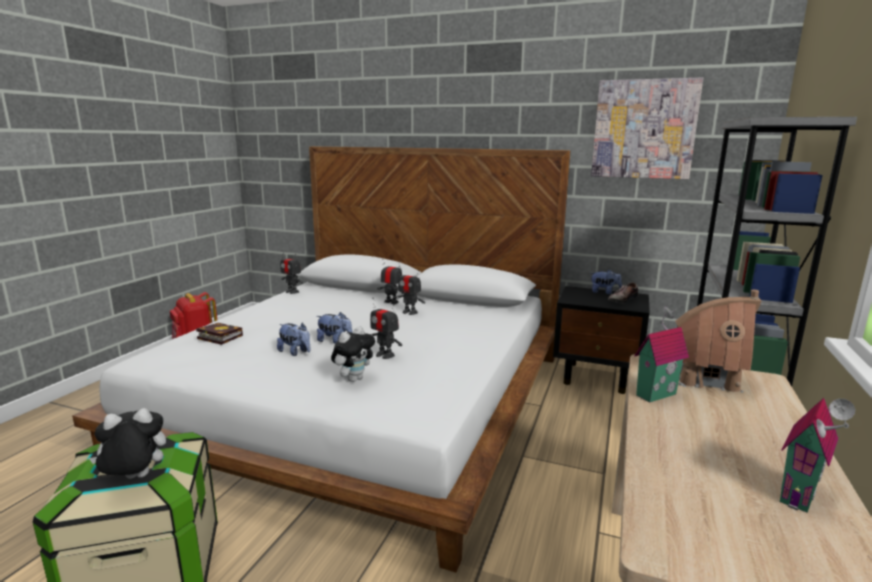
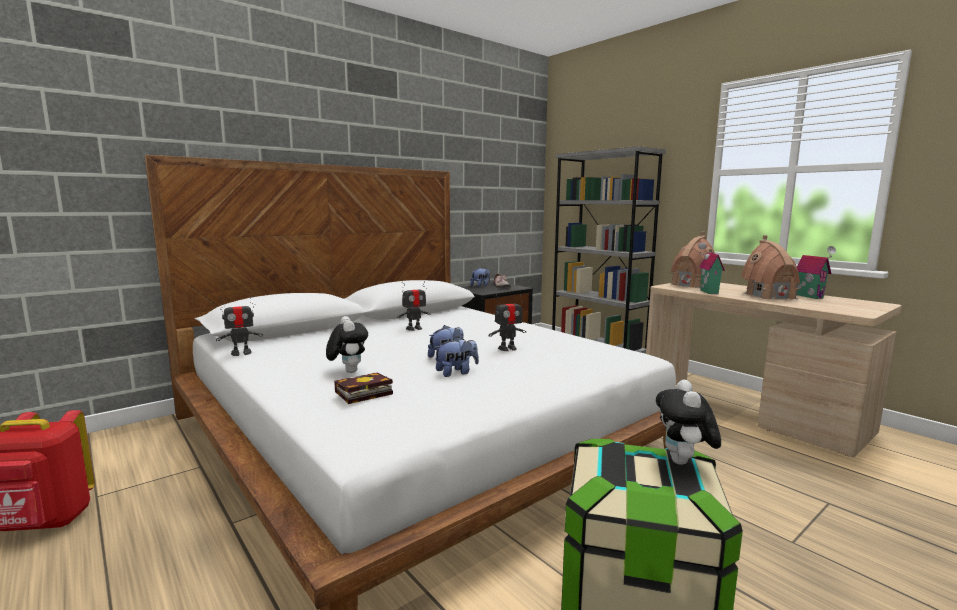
camera: 60 degrees left, 5 degrees down
(354, 378) = (548, 362): plush toy -> plush toy (348, 371)
(391, 302) = (372, 329): toy robot -> none
(644, 129) = (484, 158): picture -> none
(712, 448) = (769, 296): none -> toy house

